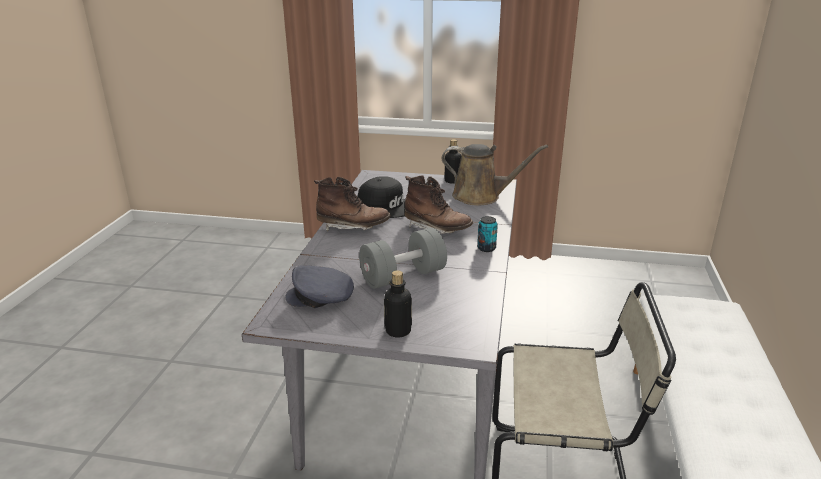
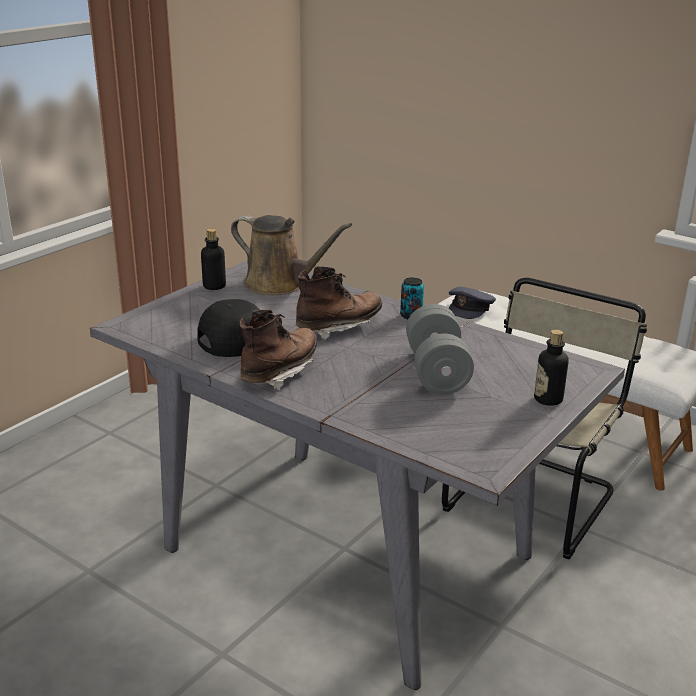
camera: 65 degrees left, 0 degrees up
(321, 297) = (448, 428): grey cap -> grey cap (470, 308)
(481, 196) = (280, 284): brown watering can -> brown watering can turned 75 degrees clockwise

